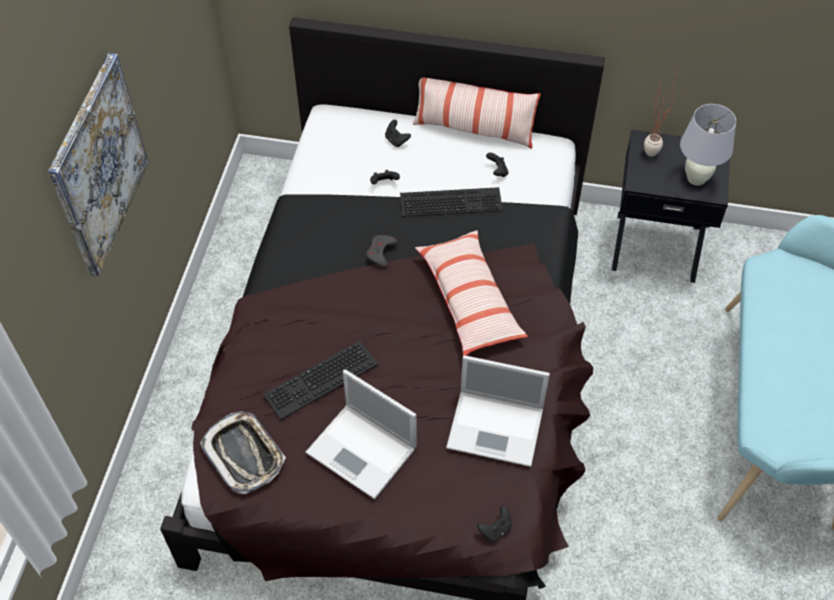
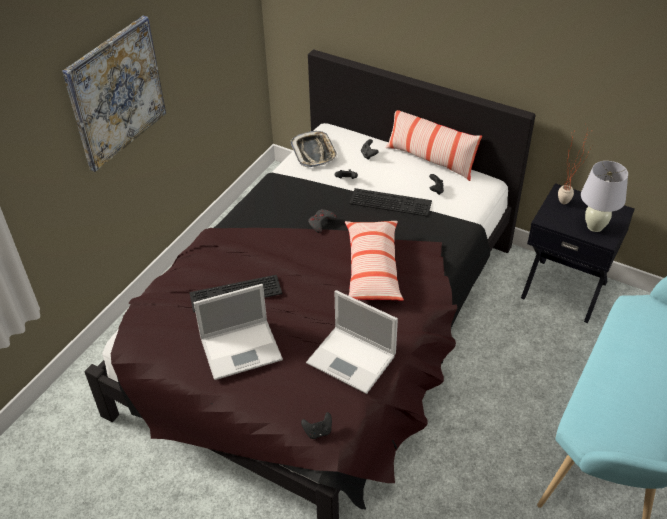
camera: 20 degrees right, 10 degrees down
(244, 454) = (156, 328): tray -> tray (314, 152)
(363, 451) = (242, 349): laptop -> laptop turned 75 degrees counterclockwise

